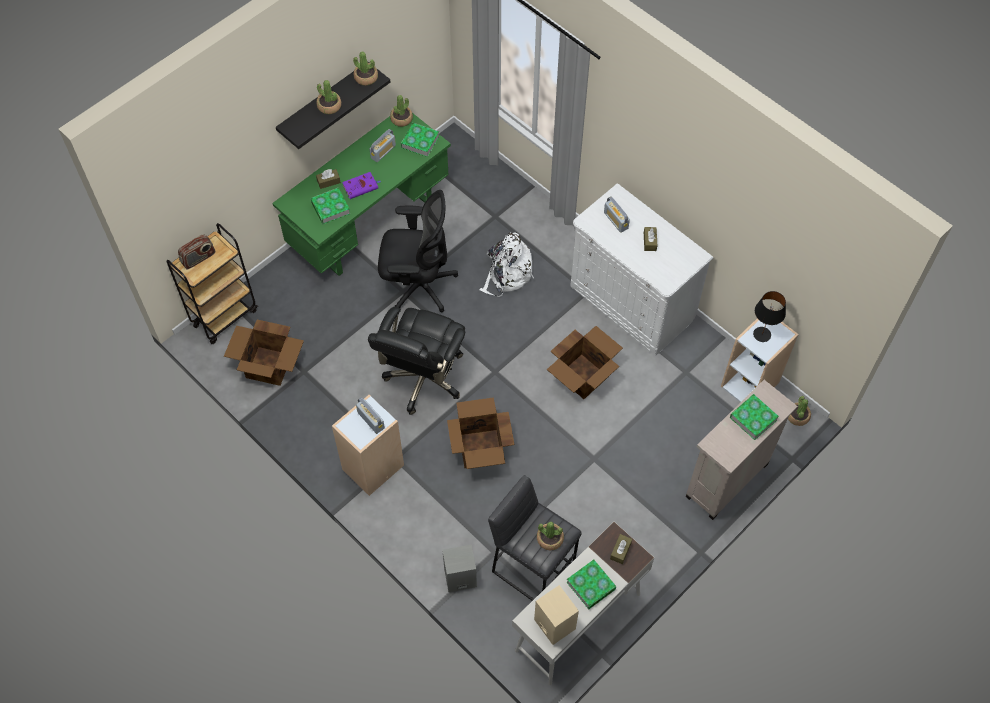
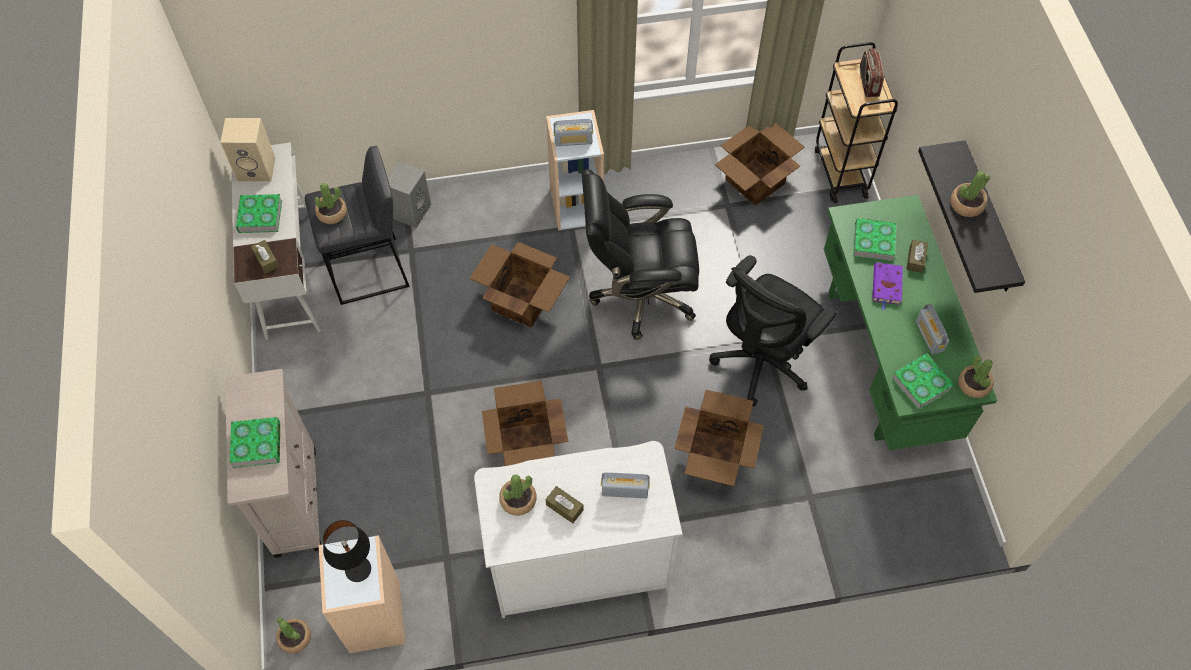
camera: 125 degrees right, 0 degrees up
(366, 77) = (994, 265): potted plant -> potted plant (518, 500)
(422, 381) = (638, 296): black office chair -> black office chair turned 60 degrees counterclockwise
(506, 274) = (715, 456): white backpack -> cardboard box

